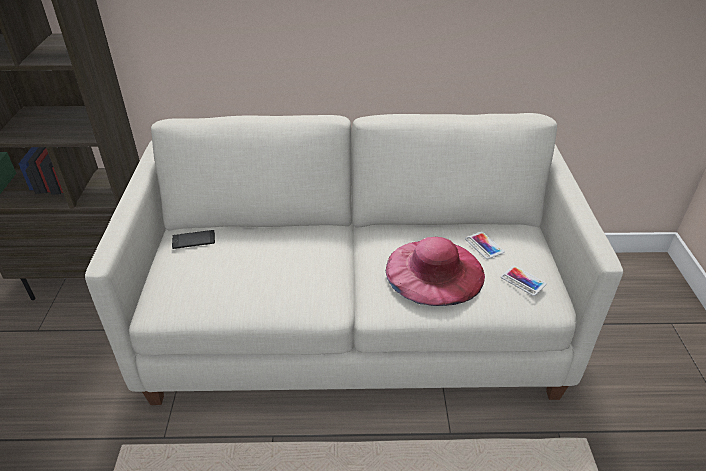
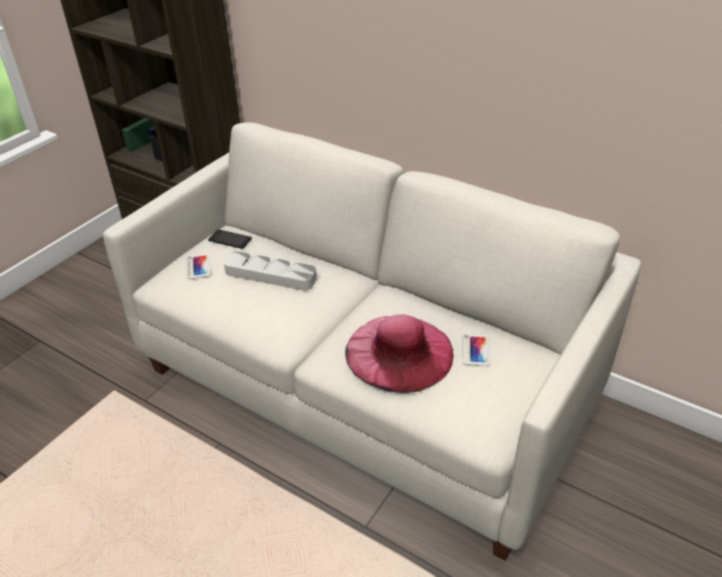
camera: 35 degrees right, 0 degrees up
(265, 255) = (270, 275): none -> grey tray
(523, 281) = (477, 401): phone -> phone (198, 267)

